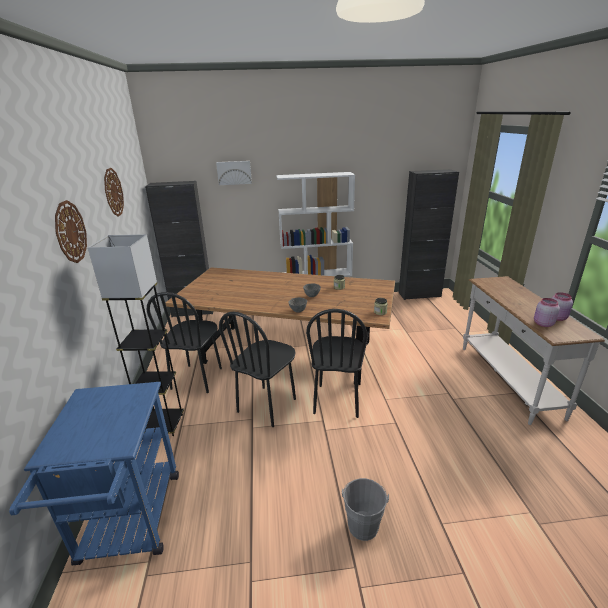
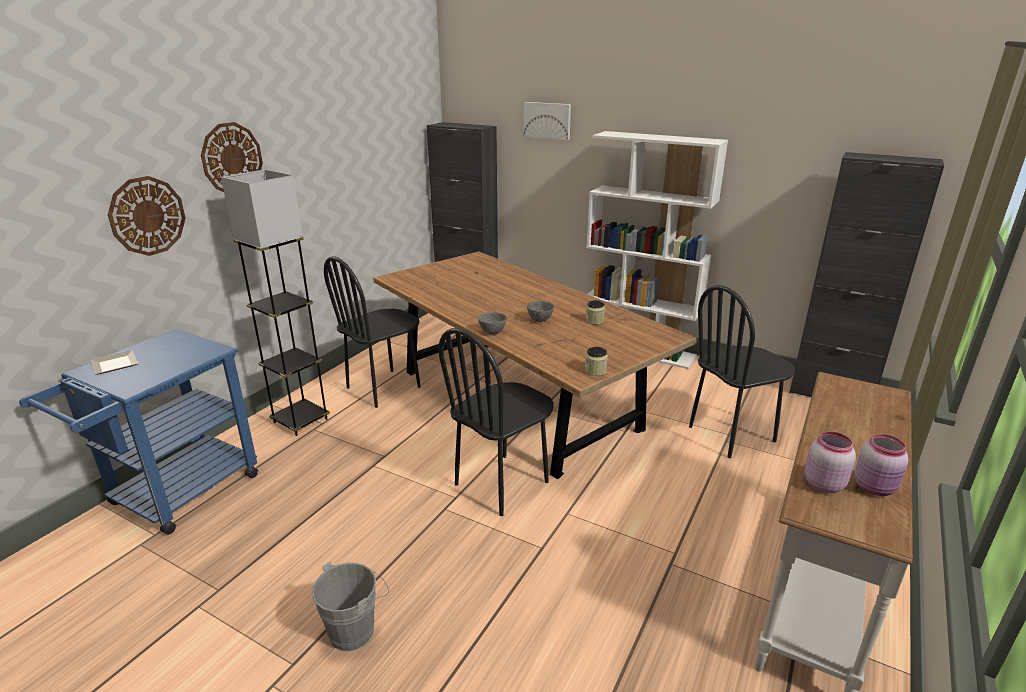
camera: 35 degrees right, 0 degrees up
(69, 437) = (114, 364): none -> plate
(113, 192) = (344, 124): wall clock -> wall clock (147, 216)
(267, 405) = (417, 450): black chair -> black chair (732, 434)

